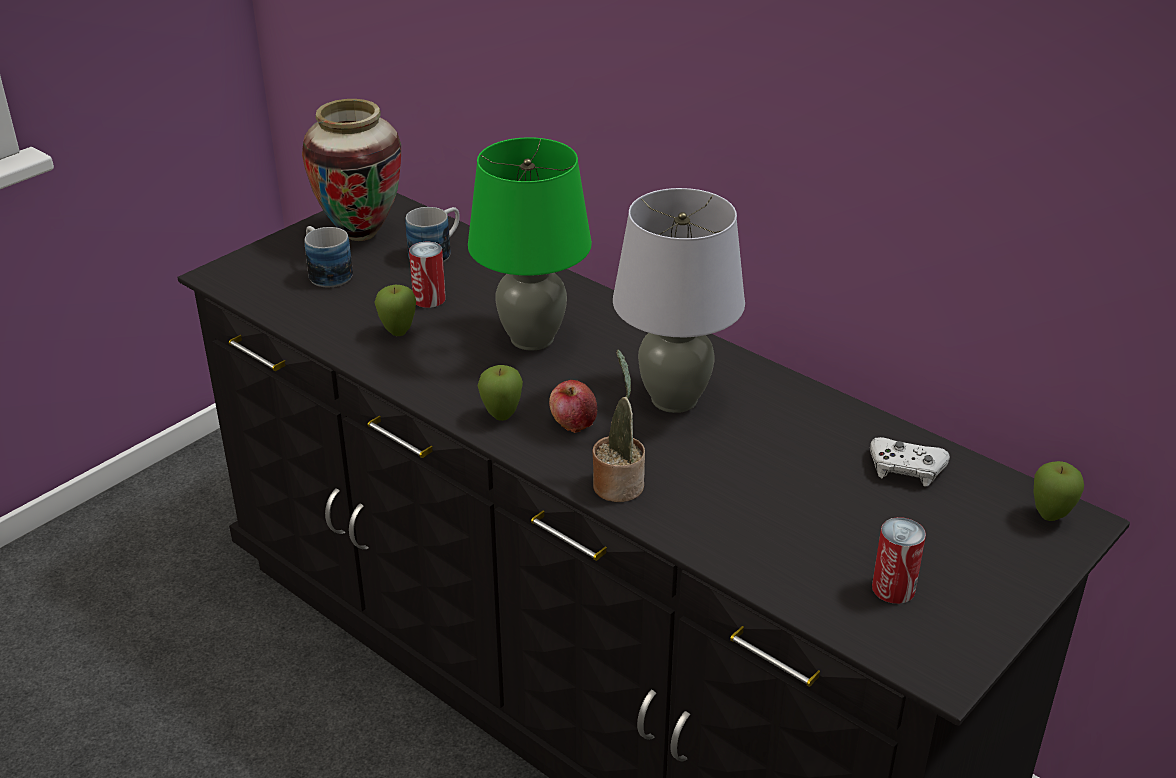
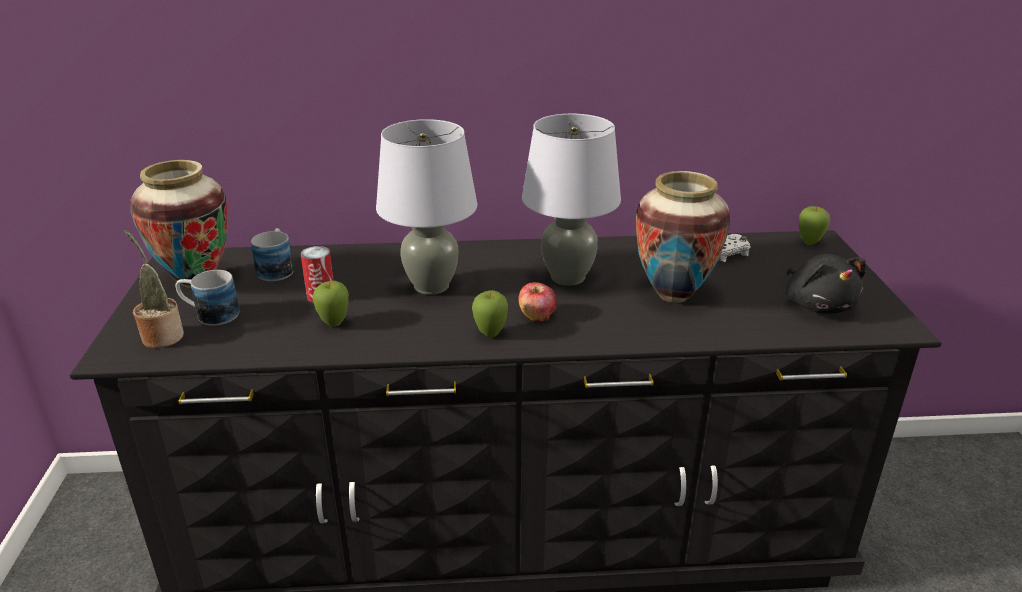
camera: 45 degrees left, 5 degrees down
(532, 339) = (432, 286): green table lamp -> grey table lamp
(618, 483) = (618, 331): potted plant -> potted plant (161, 336)
(744, 481) = (672, 296): none -> vase
(893, 588) = (818, 305): can -> black plush toy

